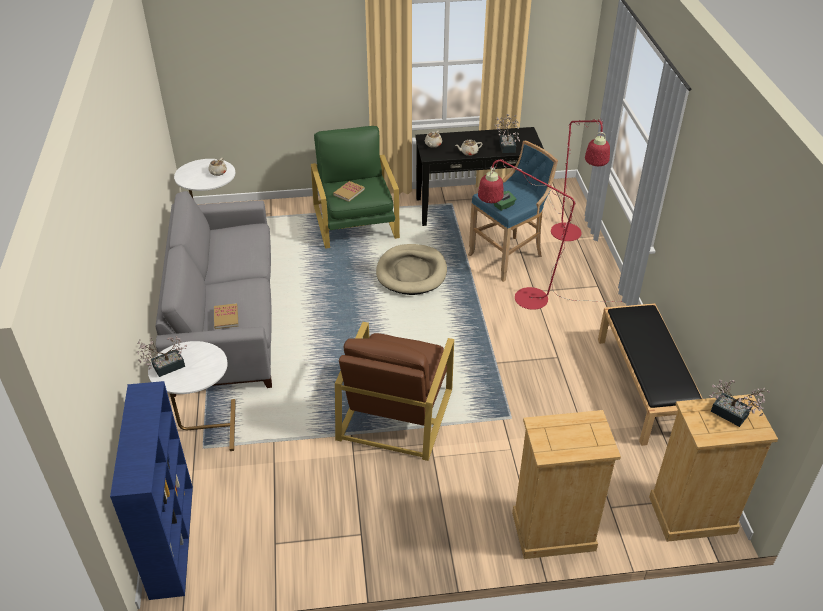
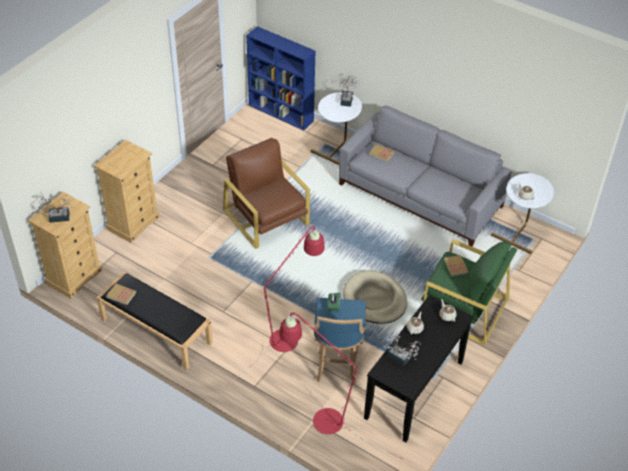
camera: 130 degrees right, 5 degrees up
(678, 382) = (121, 295): none -> book

